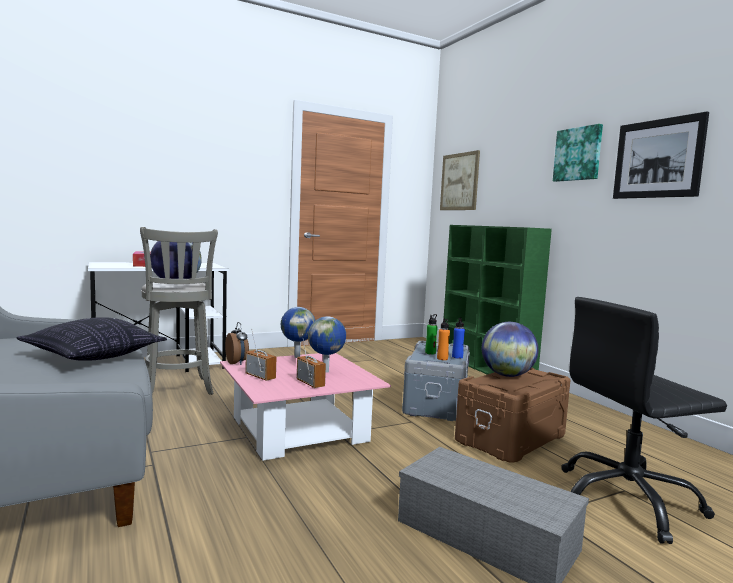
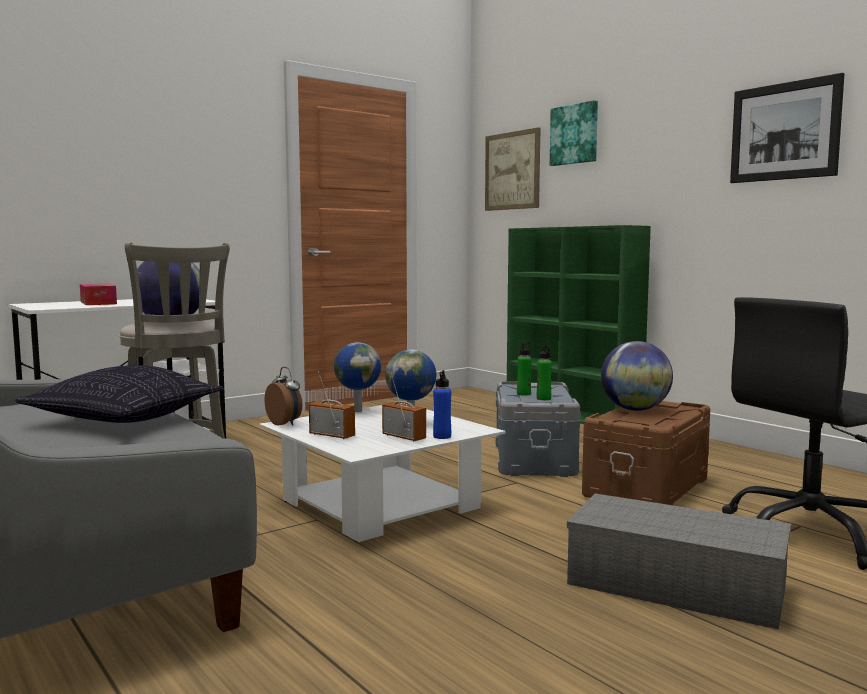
camera: 10 degrees left, 0 degrees up
(299, 429) = (380, 504): pink coffee table -> white coffee table
(442, 358) = (543, 399): orange bottle -> green bottle
(457, 357) = (560, 395): blue bottle -> blue bottle (442, 436)
(578, 154) = (680, 129): picture -> picture (575, 134)

